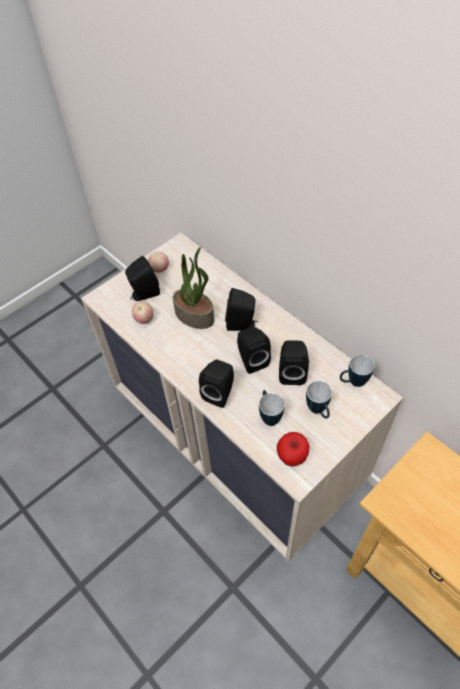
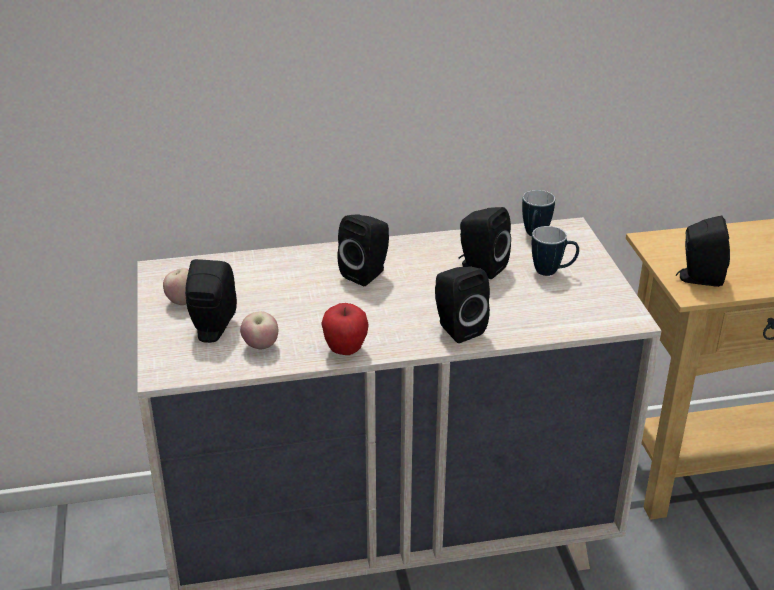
camera: 60 degrees left, 20 degrees down
(195, 315) = (307, 302): potted plant -> none
(251, 360) = (431, 287): black speaker -> black speaker (698, 278)
(269, 415) = (526, 306): mug -> none
(291, 458) = (599, 312): apple -> apple (345, 350)

